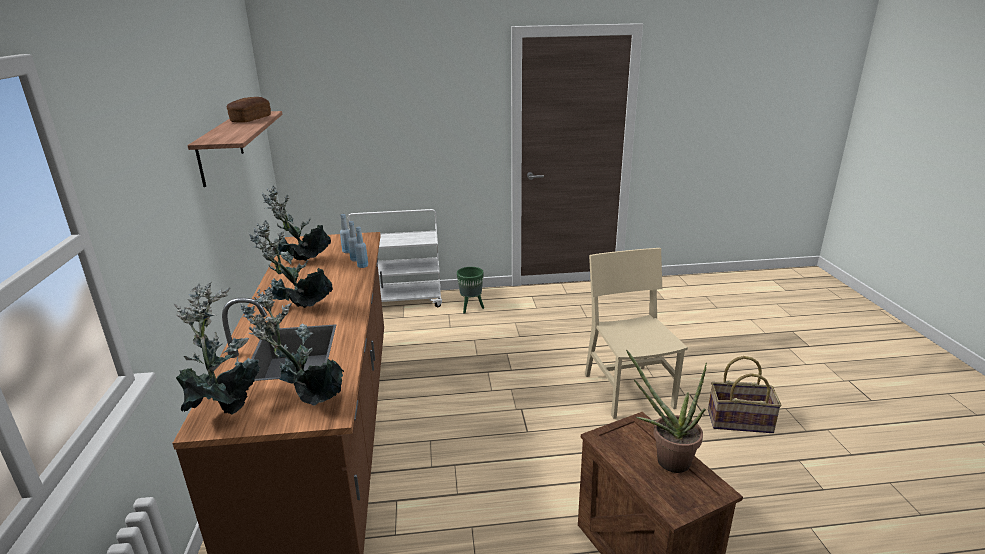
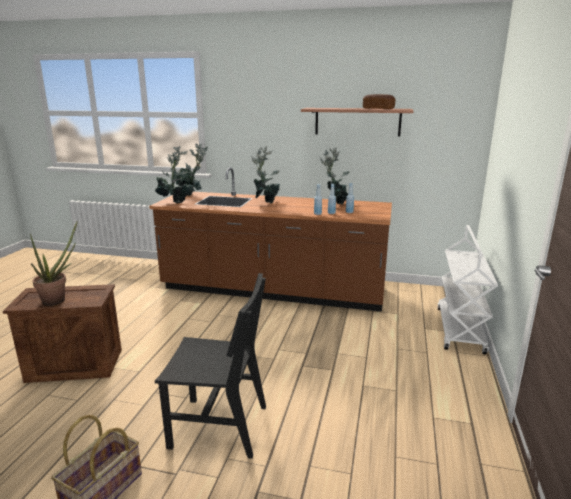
camera: 110 degrees right, 5 degrees down
(471, 308) = (439, 368): green planter -> none
(628, 390) = (219, 427): beige chair -> black chair

